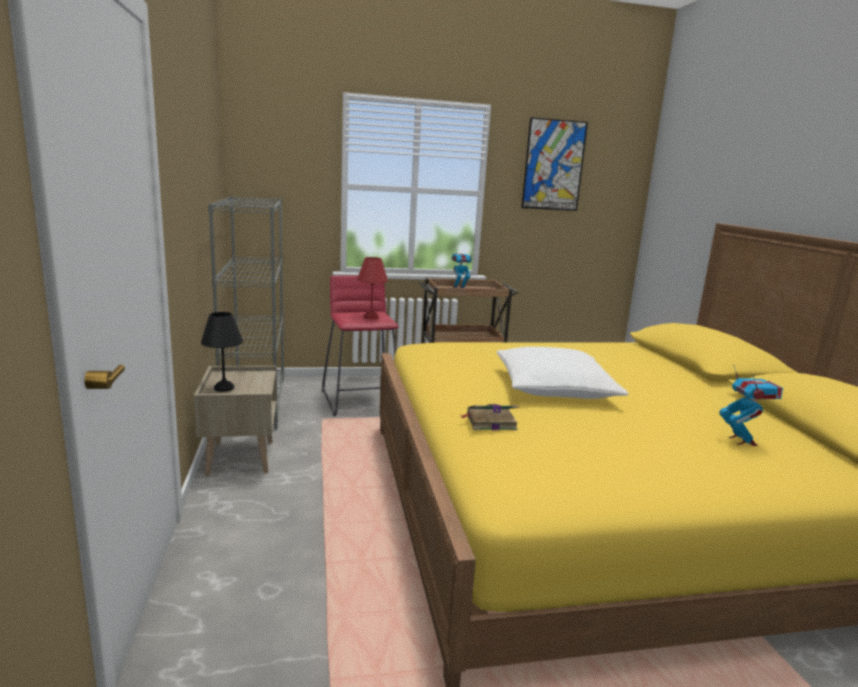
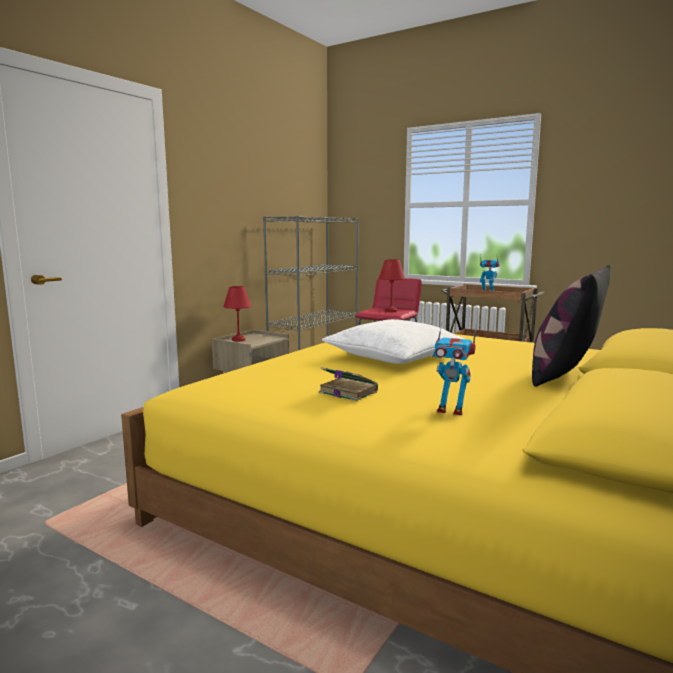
camera: 45 degrees right, 5 degrees down
(224, 387) = (239, 340): black table lamp -> red table lamp
(489, 422) = (279, 360): book -> book (347, 392)
(553, 165) = (617, 164): picture -> none
(688, 379) = (564, 375): none -> pillow
(742, 441) = (451, 410): toy robot -> toy robot turned 75 degrees clockwise

